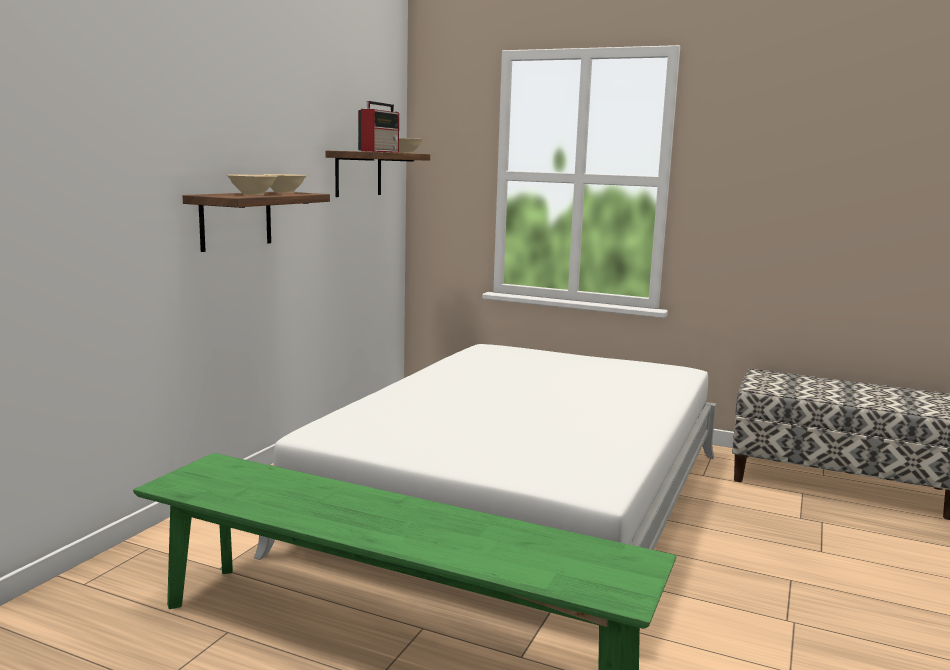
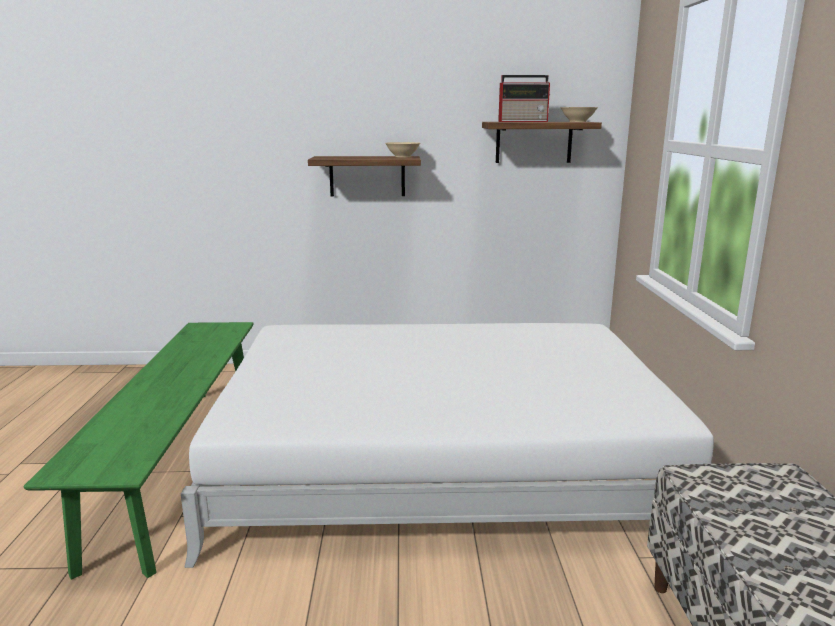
camera: 65 degrees right, 5 degrees up
(253, 194) = (356, 157): beige bowl -> none

